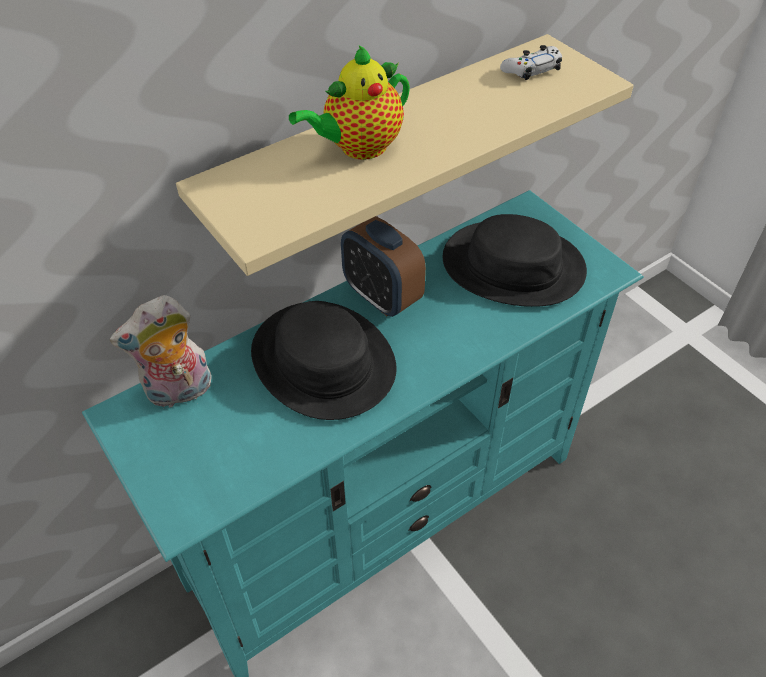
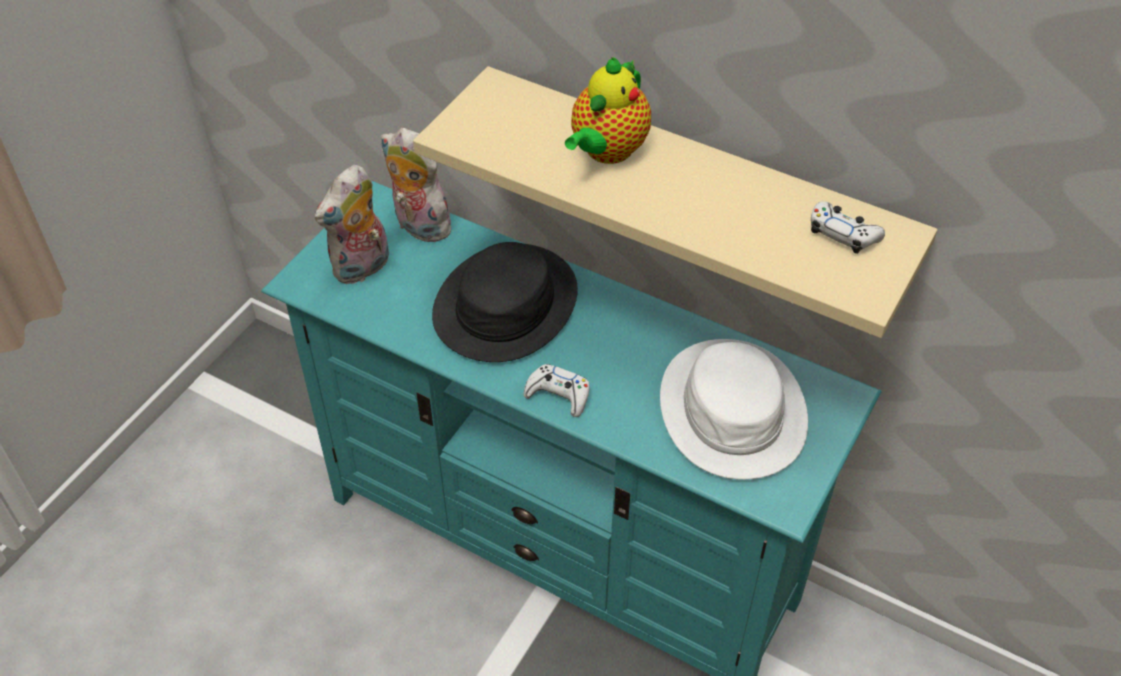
camera: 65 degrees right, 0 degrees up
(202, 456) = (362, 268): none -> plush toy
(359, 148) = (606, 151): teapot -> teapot turned 90 degrees counterclockwise
(382, 297) = (614, 317): alarm clock -> none
(446, 360) = (558, 395): none -> white game controller
(513, 265) = (733, 410): black hat -> white hat

